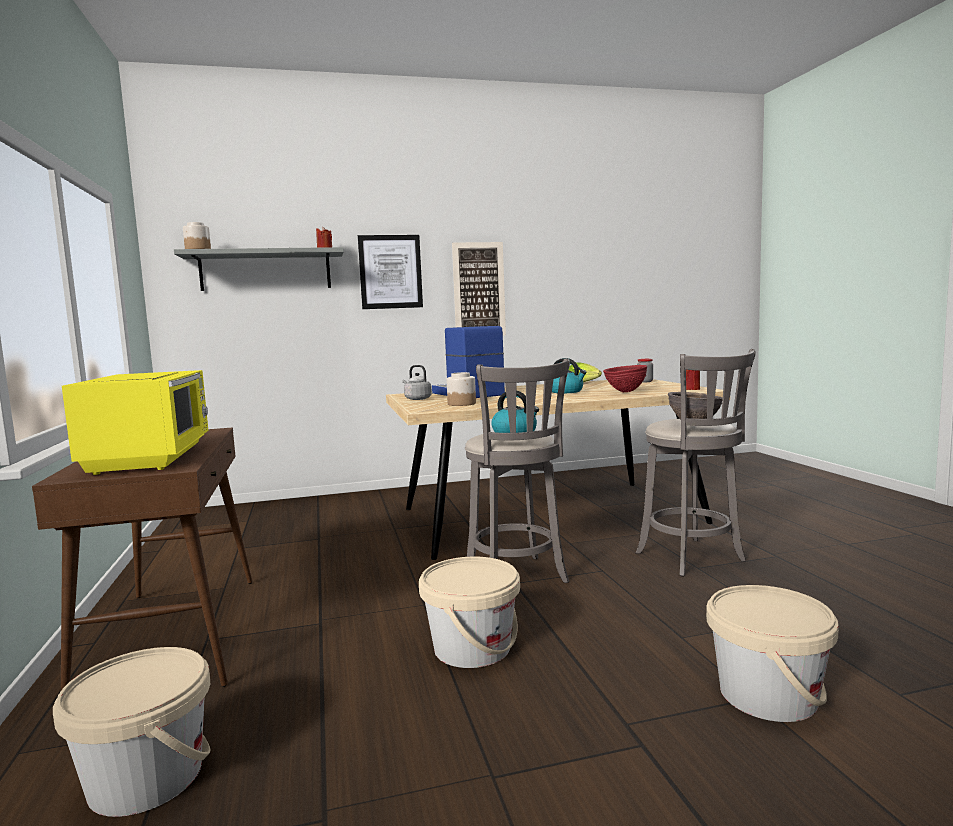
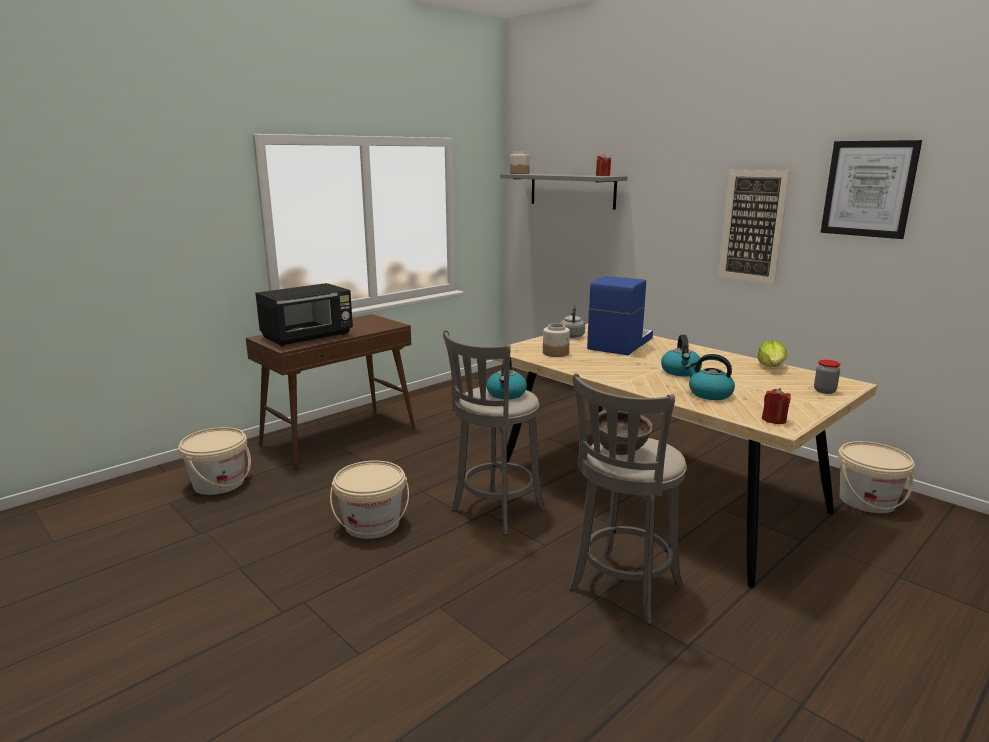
camera: 60 degrees right, 10 degrees up
(152, 458) = (308, 337): yellow microwave -> black microwave
(390, 272) = (666, 198): picture -> picture (868, 189)
(625, 392) = (709, 394): red bowl -> kettle
(768, 695) = (366, 660): beige bucket -> beige bucket (867, 501)

